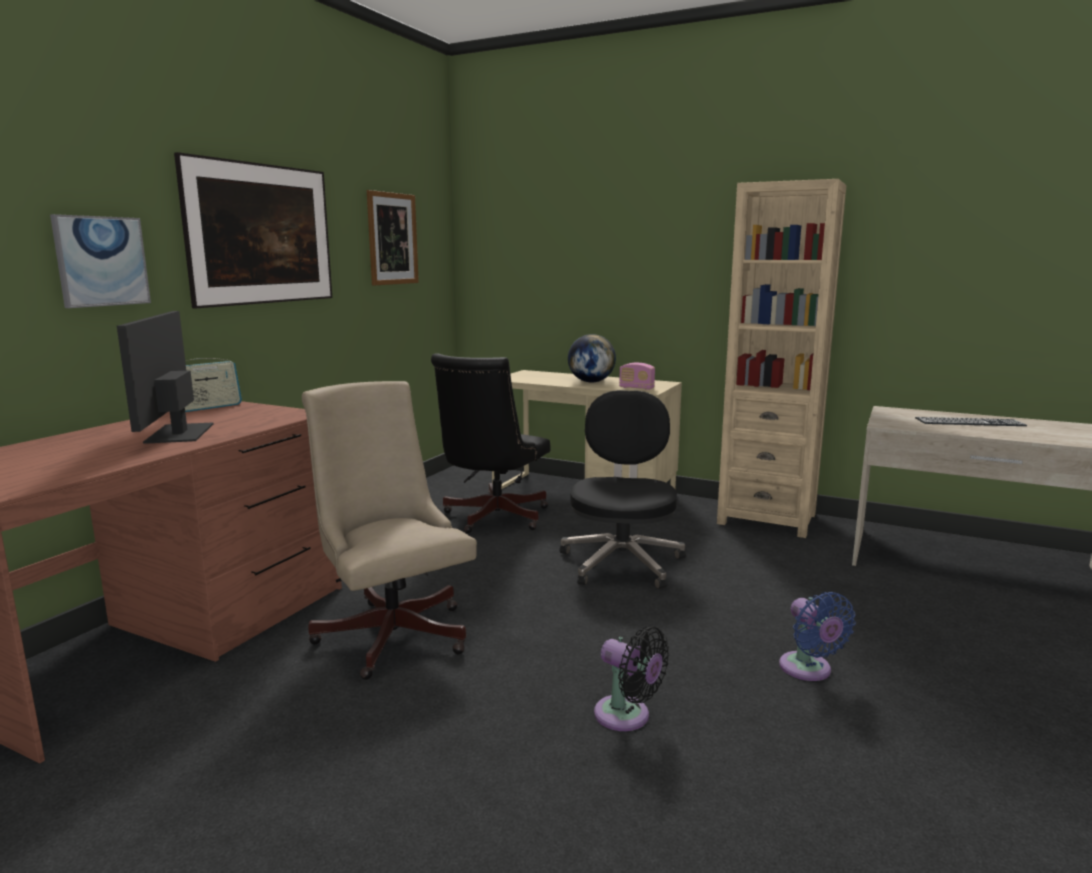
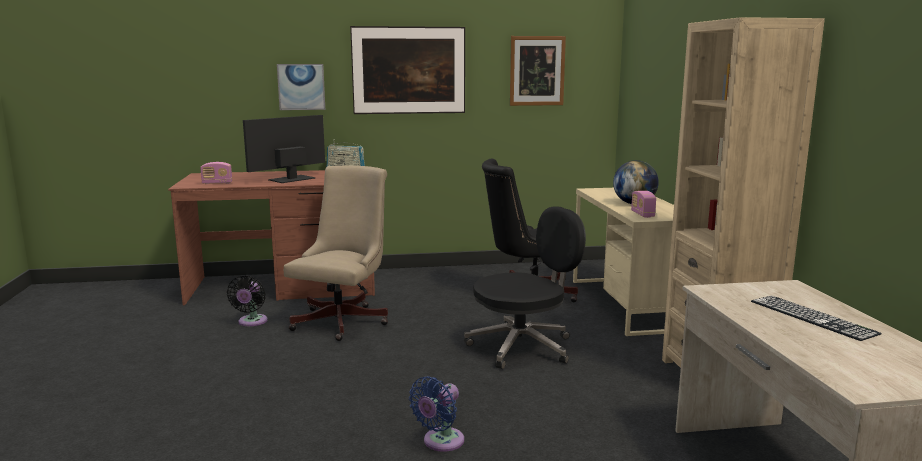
camera: 55 degrees right, 0 degrees up
(62, 470) = (217, 183): none -> radio
(627, 716) = (318, 398): black fan -> black fan (251, 322)

